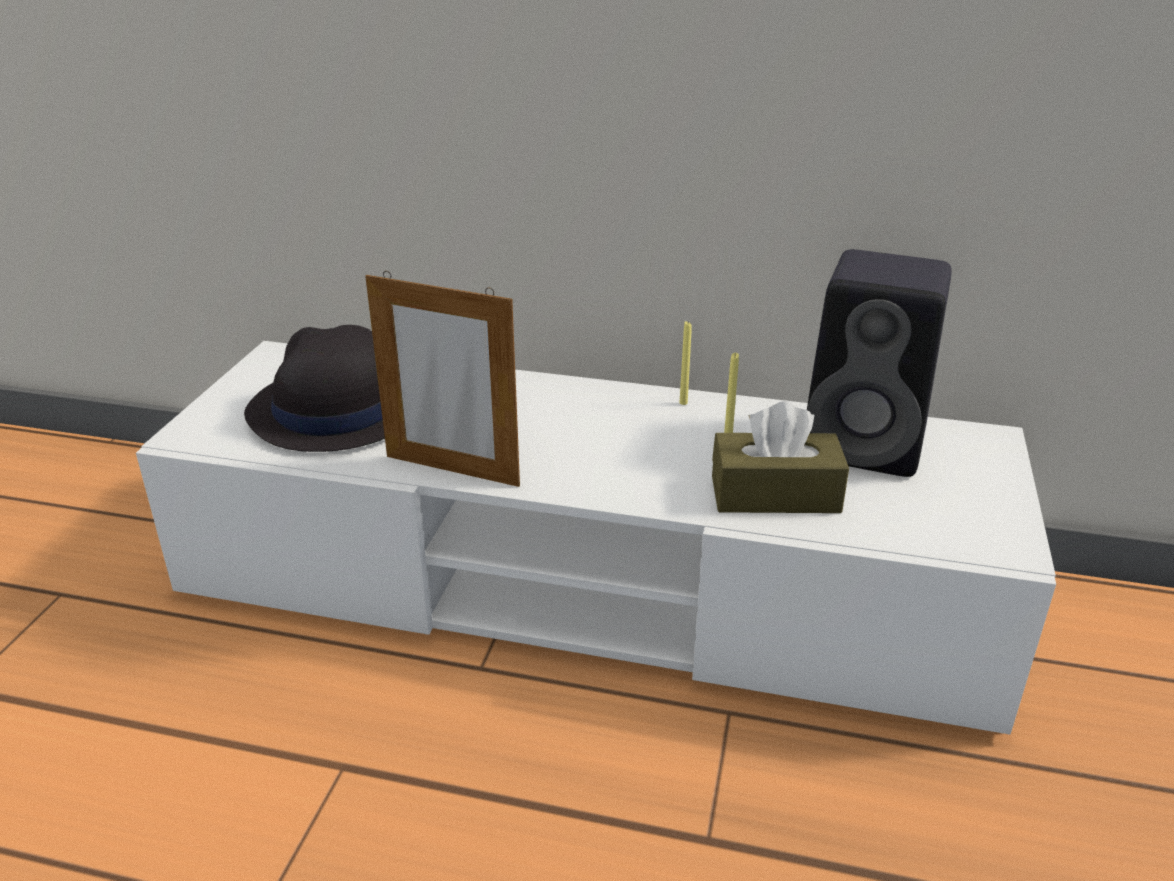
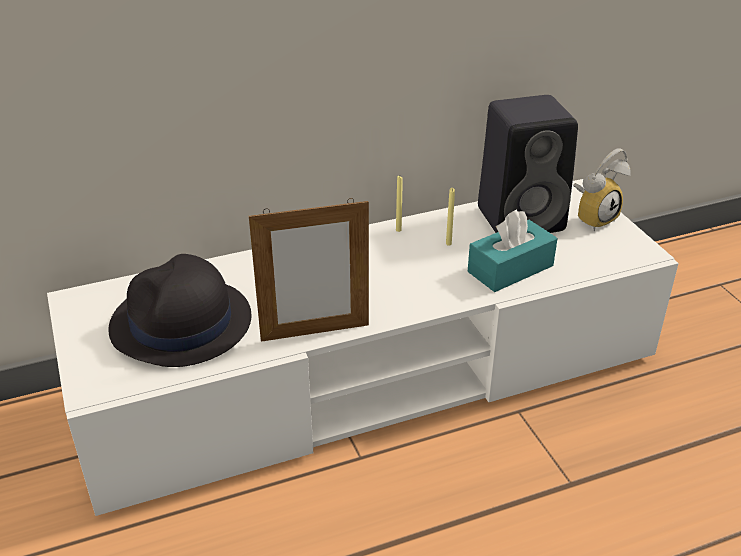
camera: 35 degrees left, 5 degrees up
(775, 494) = (510, 269): brown tissue box -> turquoise tissue box
(978, 478) = (593, 218): none -> alarm clock

